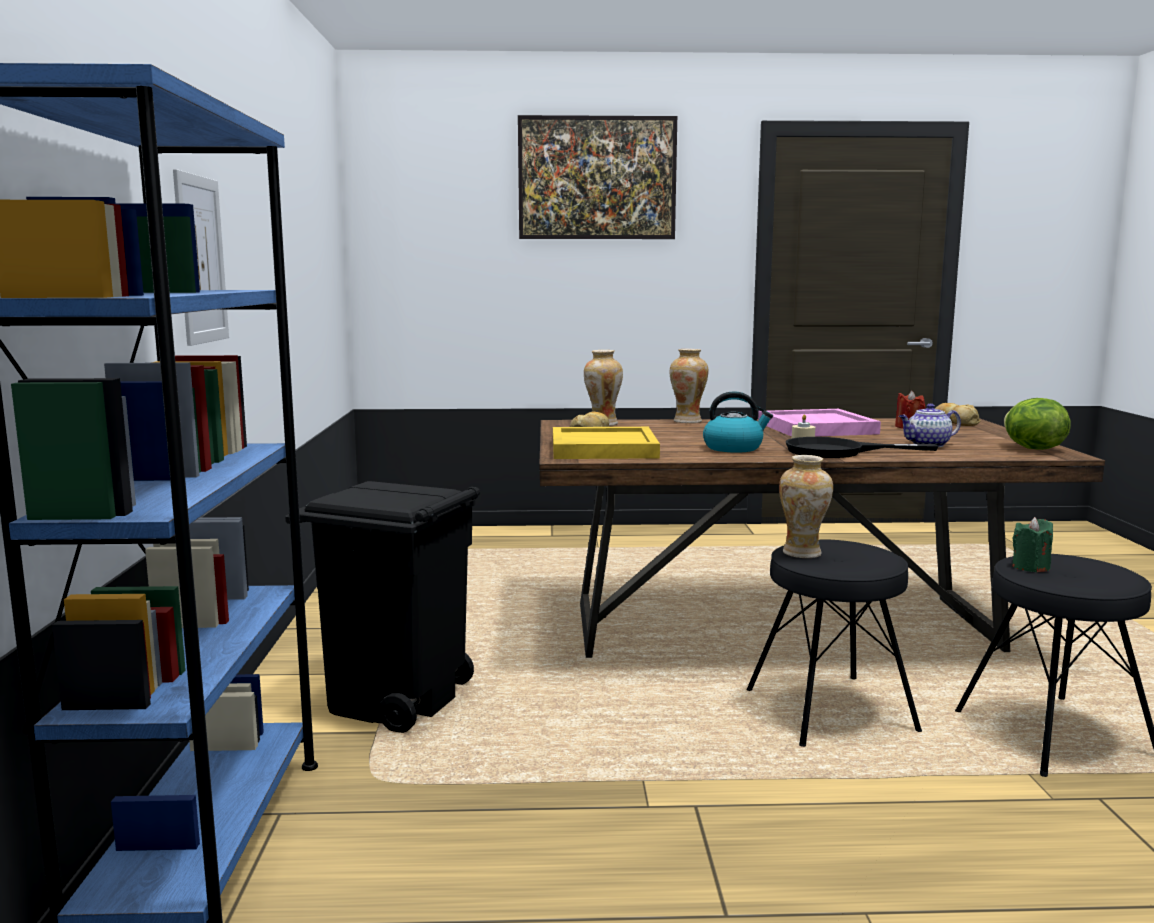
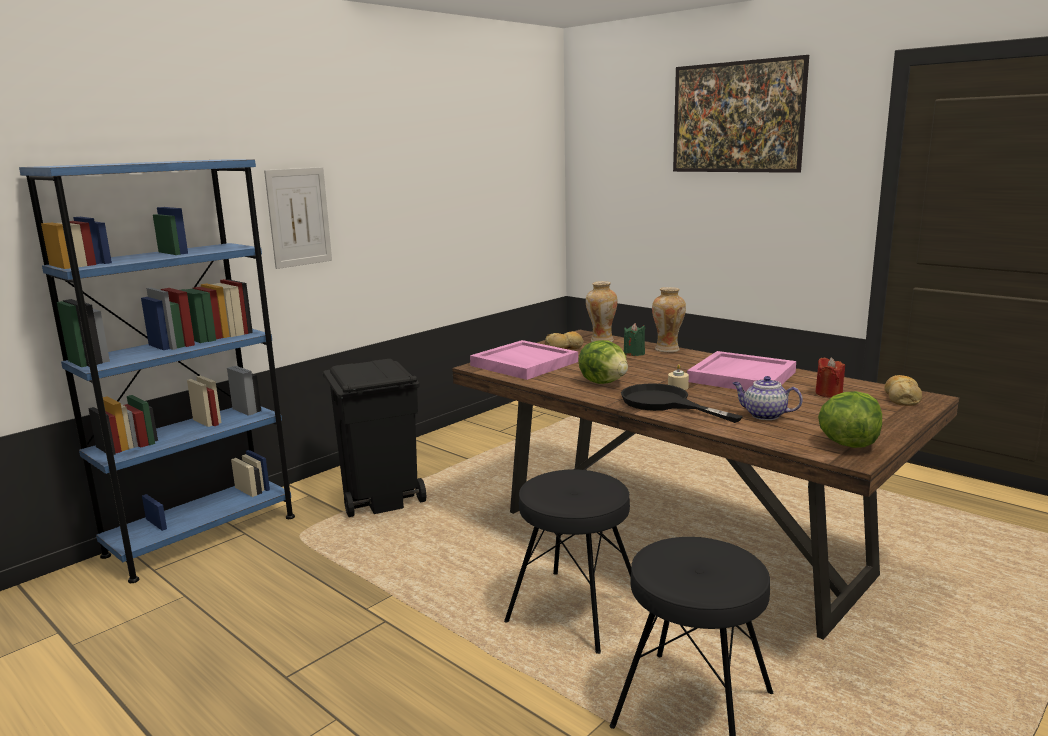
camera: 45 degrees right, 5 degrees up
(602, 449) = (523, 363): yellow tray -> pink tray
(734, 448) = (604, 382): kettle -> lettuce
(802, 553) = (551, 479): vase -> none
(1030, 567) = (672, 550): green candle -> green candle (634, 353)

